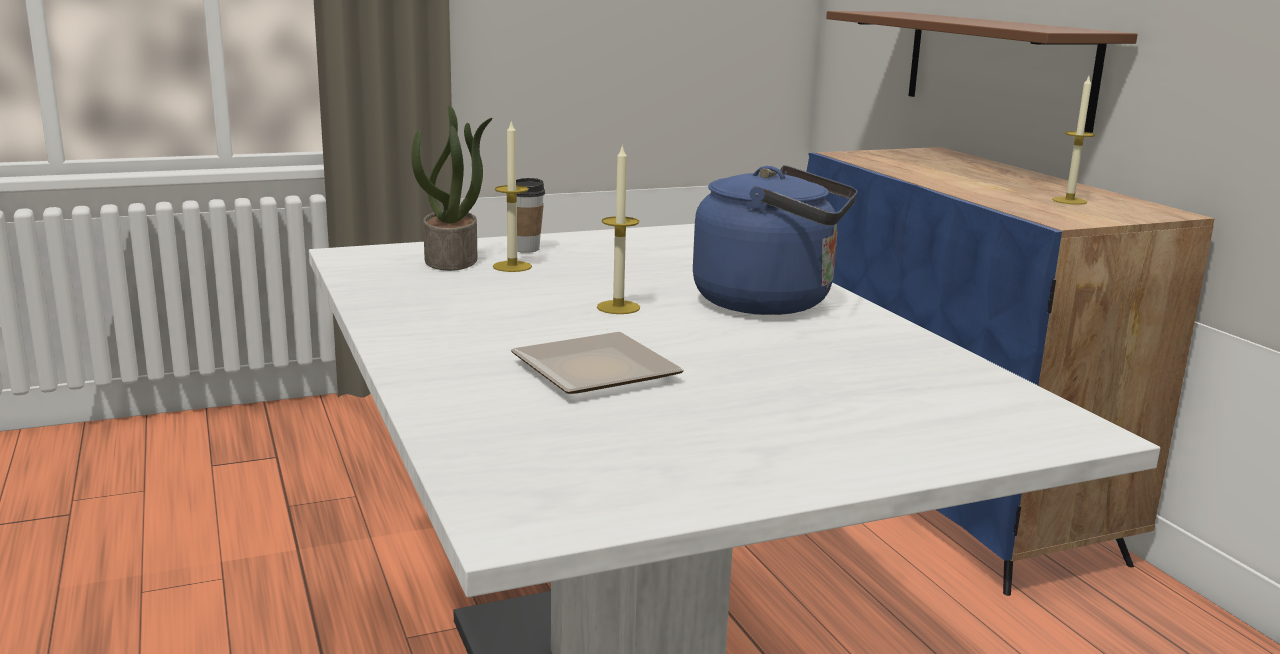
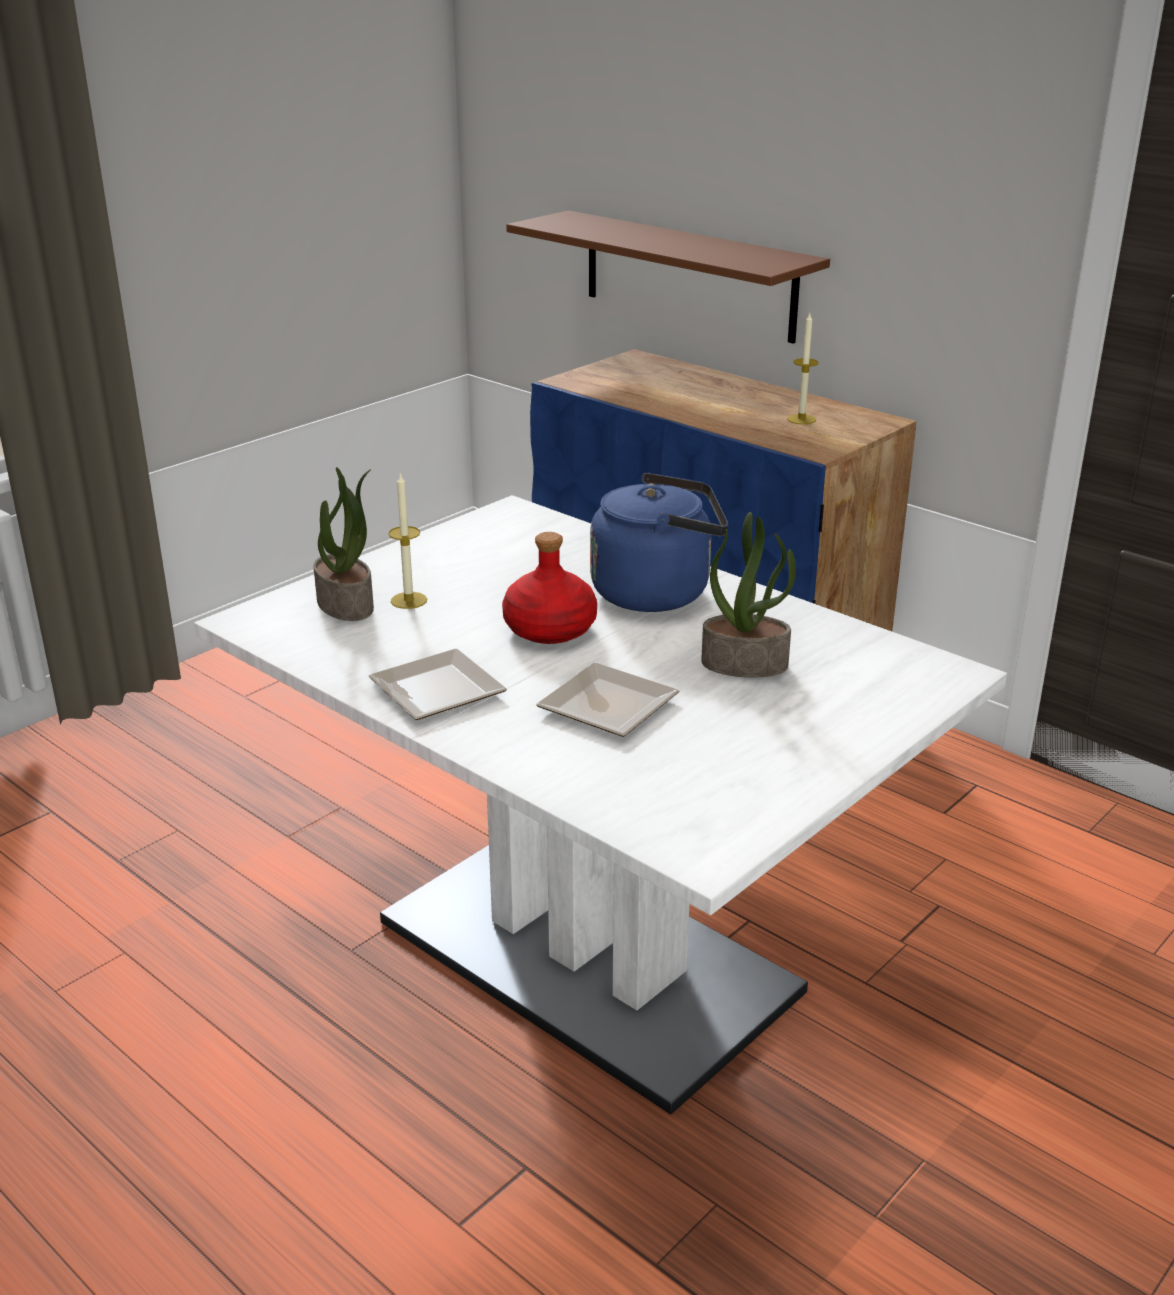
camera: 25 degrees left, 10 degrees up
(444, 328) = (442, 691): none -> plate
(525, 249) = (393, 573): cup -> none
(618, 307) = (550, 630): candle -> red bottle
(802, 370) = (745, 663): none -> potted plant

